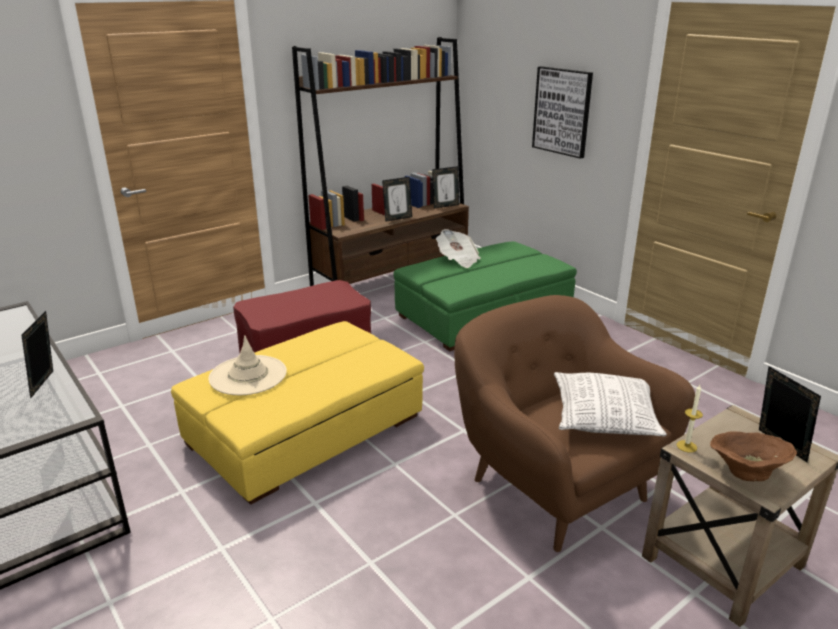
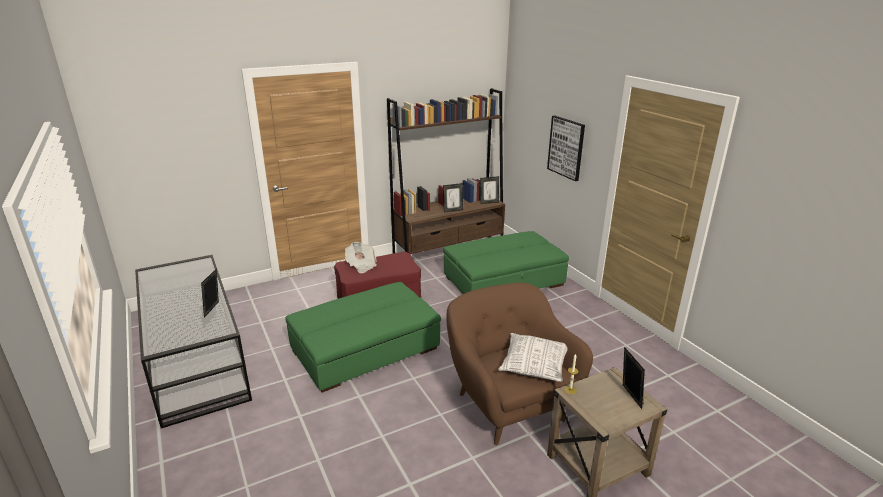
camera: 10 degrees right, 0 degrees up
(248, 375) = (330, 313): beige hat -> none
(306, 430) = (365, 350): yellow ottoman -> green ottoman
(458, 260) = (488, 243): newspaper -> newspaper (361, 265)
(745, 472) = (598, 410): brown bowl -> none

